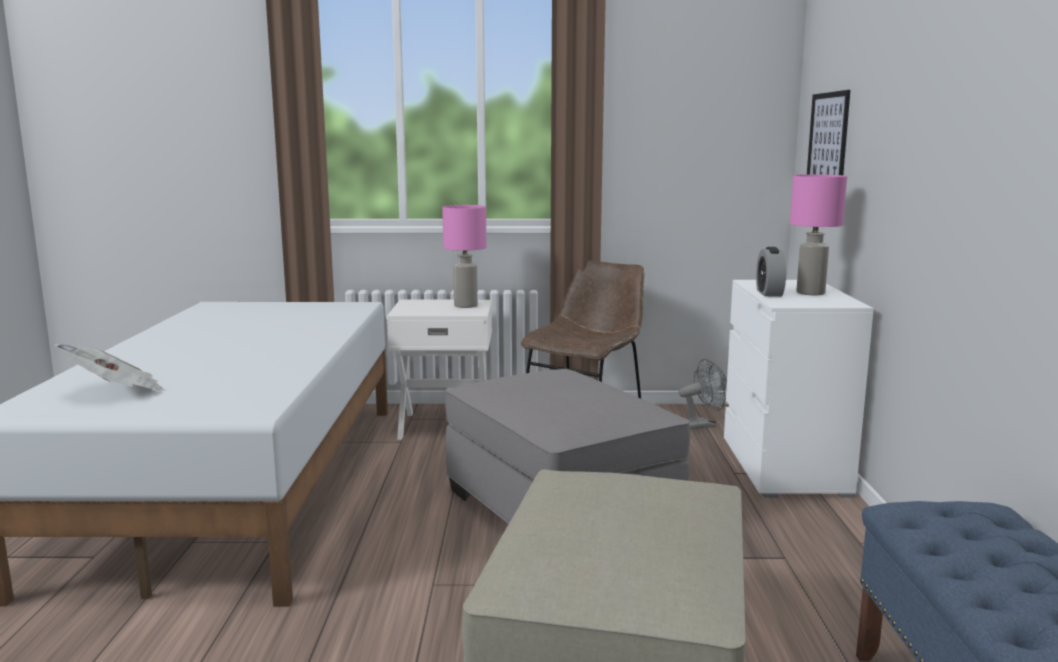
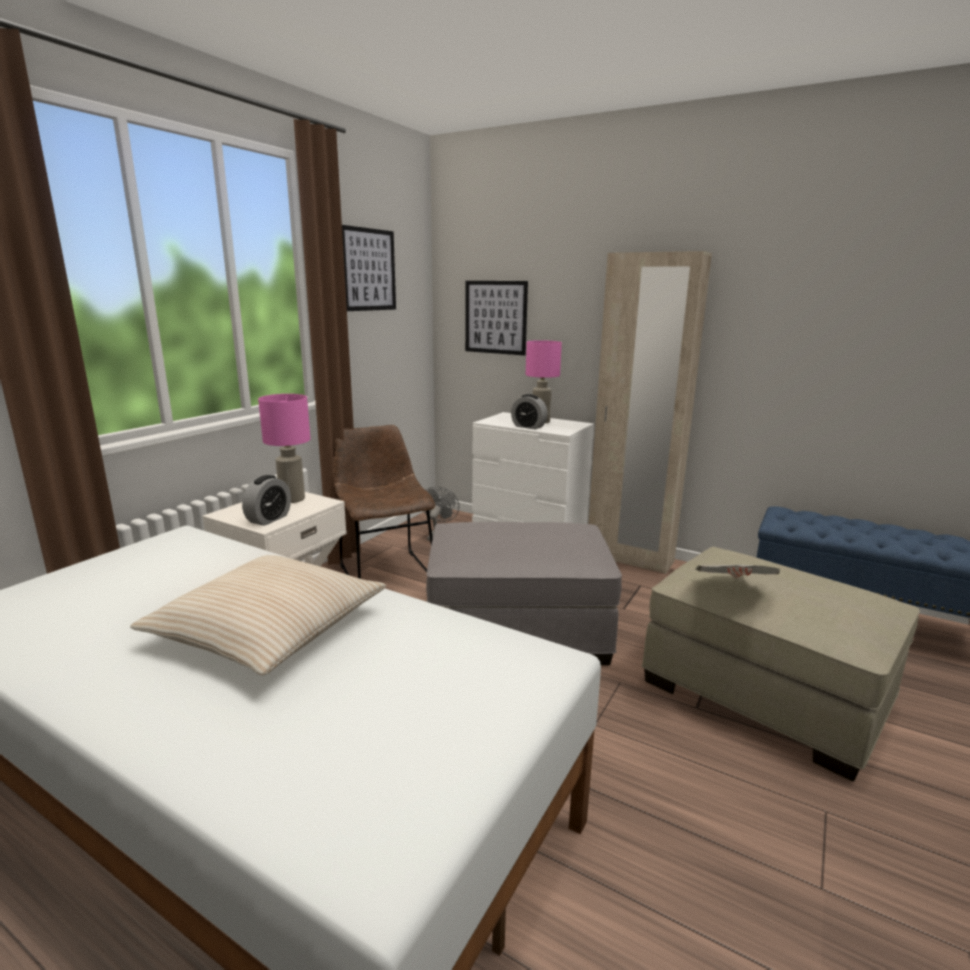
camera: 60 degrees left, 5 degrees up
(116, 392) = (377, 752): newspaper -> newspaper (732, 590)
(243, 347) = (268, 629): none -> beige pillow
(415, 310) = (269, 519): none -> alarm clock
(669, 87) = (369, 270): none -> picture
(856, 536) = (629, 558): none -> beige wardrobe

